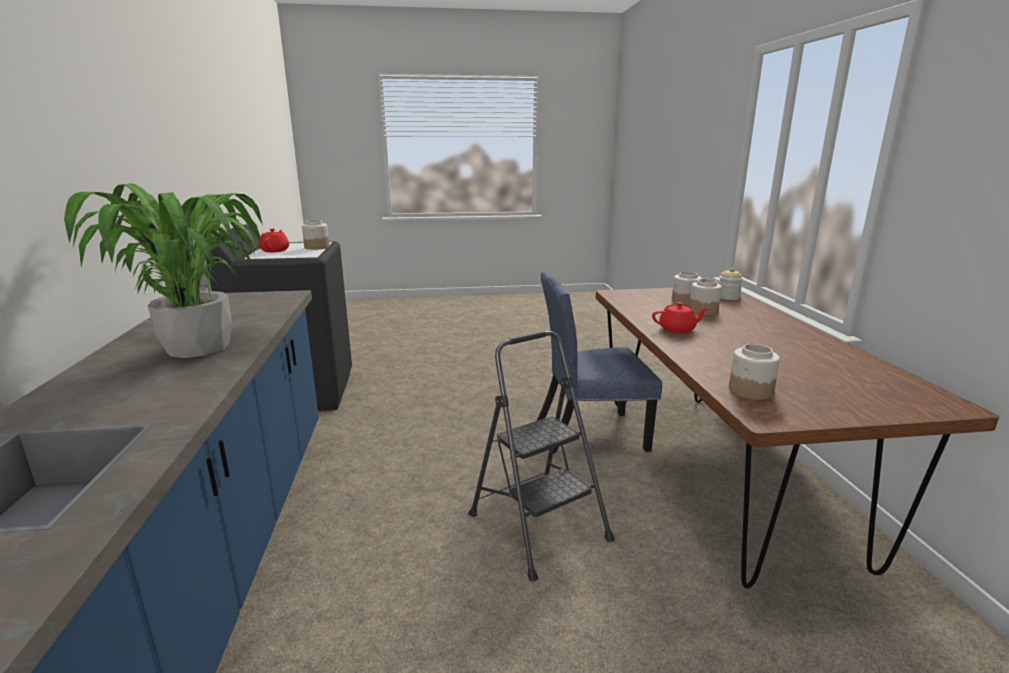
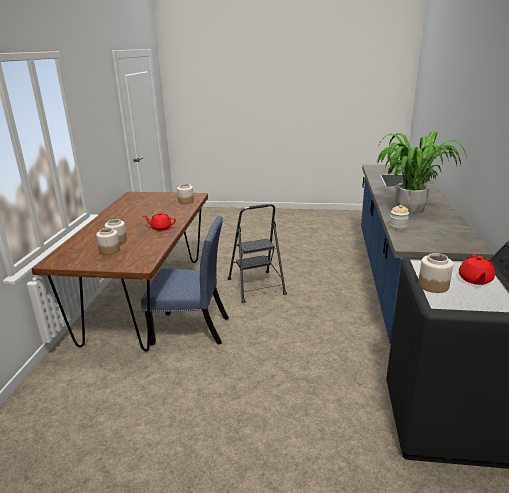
camera: 165 degrees left, 5 degrees up
(728, 297) = (70, 252): jar -> jar (398, 226)

